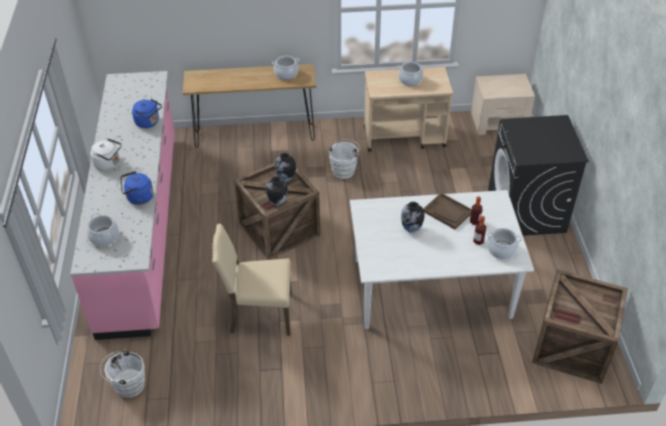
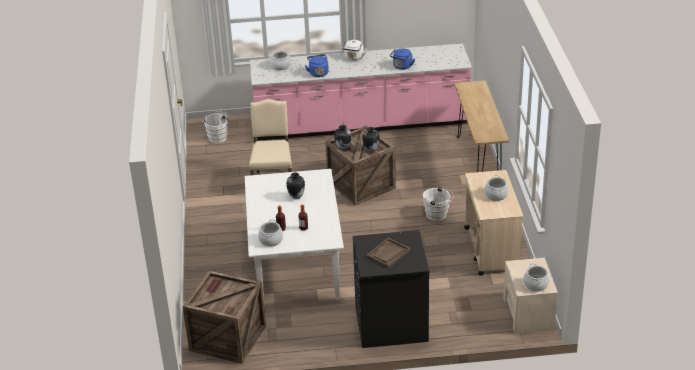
camera: 90 degrees right, 10 degrees down
(286, 74) = (489, 127): cooking pot -> cooking pot (536, 284)
(447, 212) = (315, 215): brown tray -> brown tray (388, 254)

